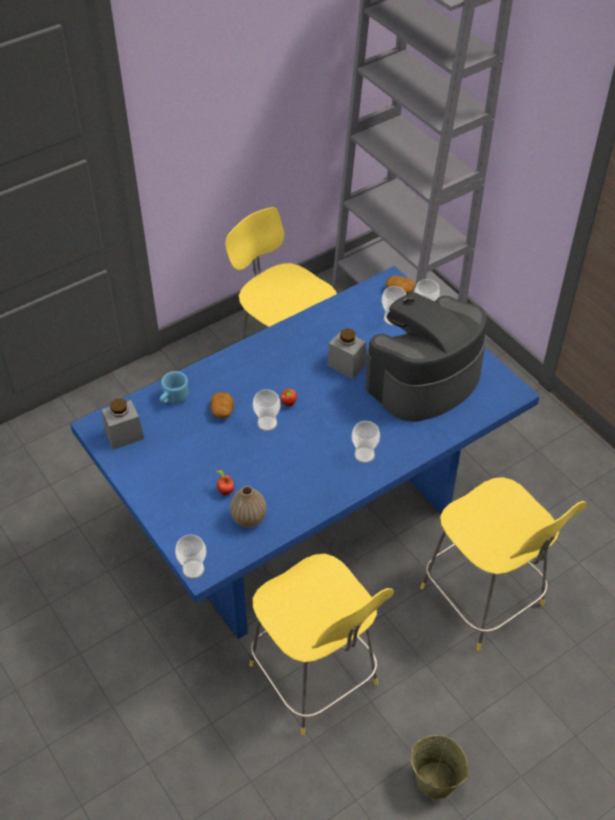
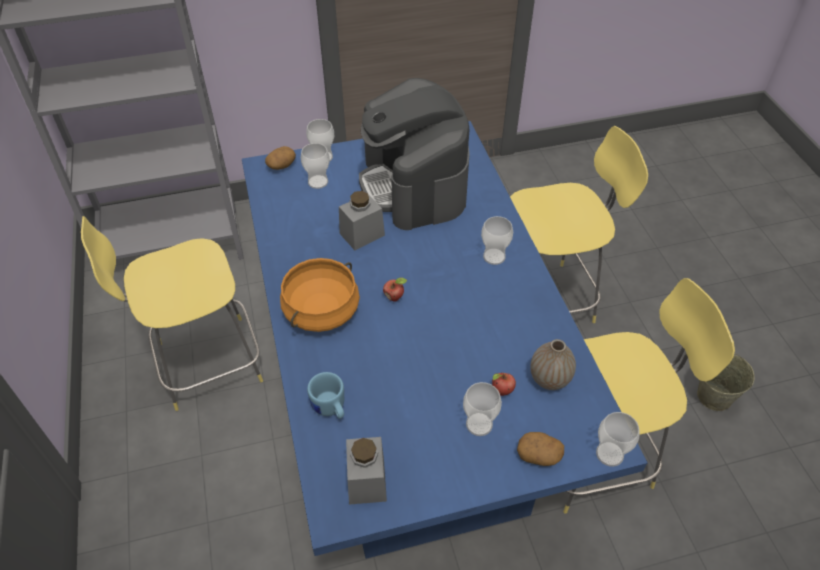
camera: 70 degrees left, 0 degrees up
(222, 411) = (376, 362): potato -> potato (539, 454)
(256, 366) = (322, 311): none -> orange cooking pot
(267, 423) = (415, 325): cup -> cup (479, 424)

